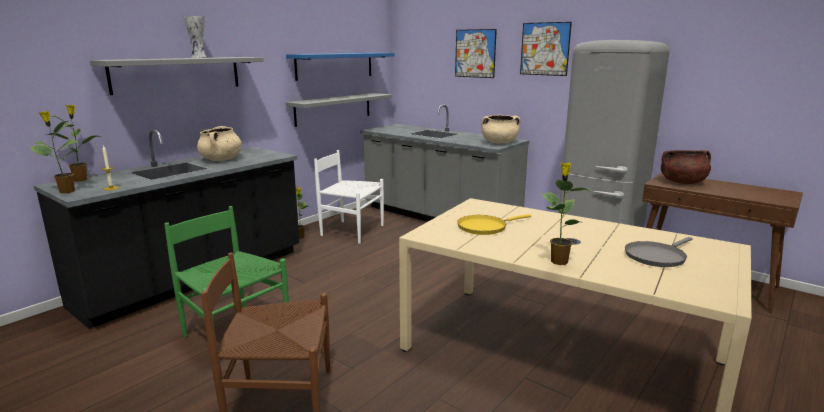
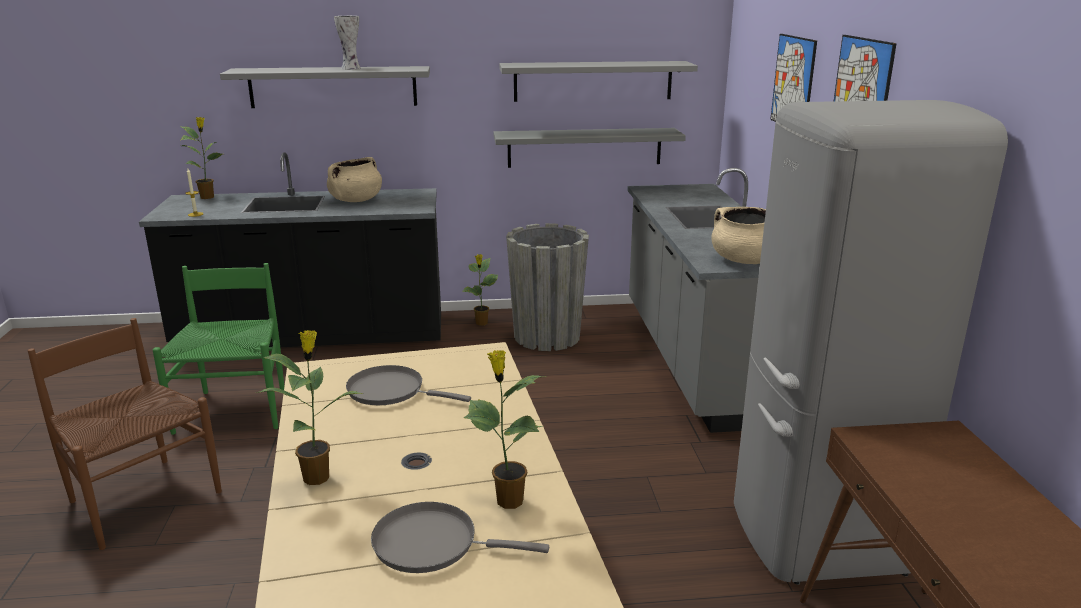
camera: 45 degrees right, 5 degrees up
(66, 191) = (166, 209): potted plant -> potted plant (507, 500)
(335, 65) = (593, 81): blue shelf -> grey shelf
(351, 231) = (547, 337): white chair -> grey planter
(485, 227) = (391, 391): yellow frying pan -> grey frying pan
(682, 182) = (923, 458): brown cooking pot -> none

